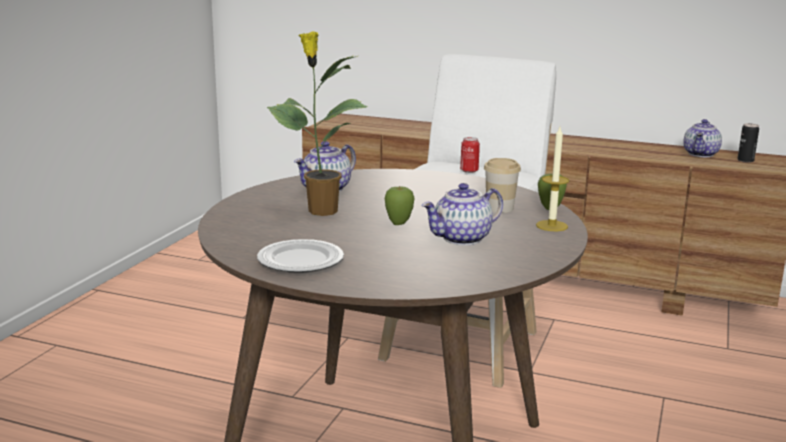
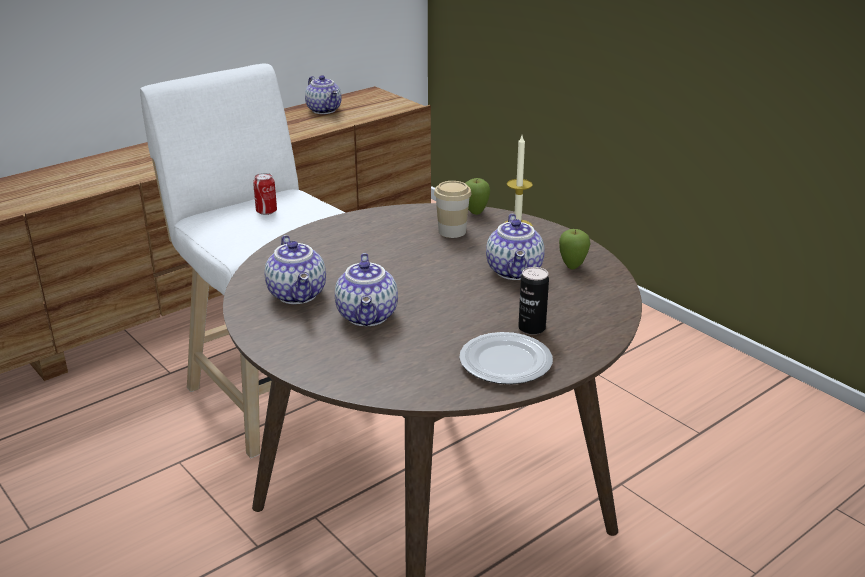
camera: 60 degrees left, 10 degrees up
(320, 211) = (368, 316): potted plant -> teapot
(398, 224) = (448, 288): apple -> apple (572, 267)
(745, 160) = (362, 103): can -> can (532, 328)

